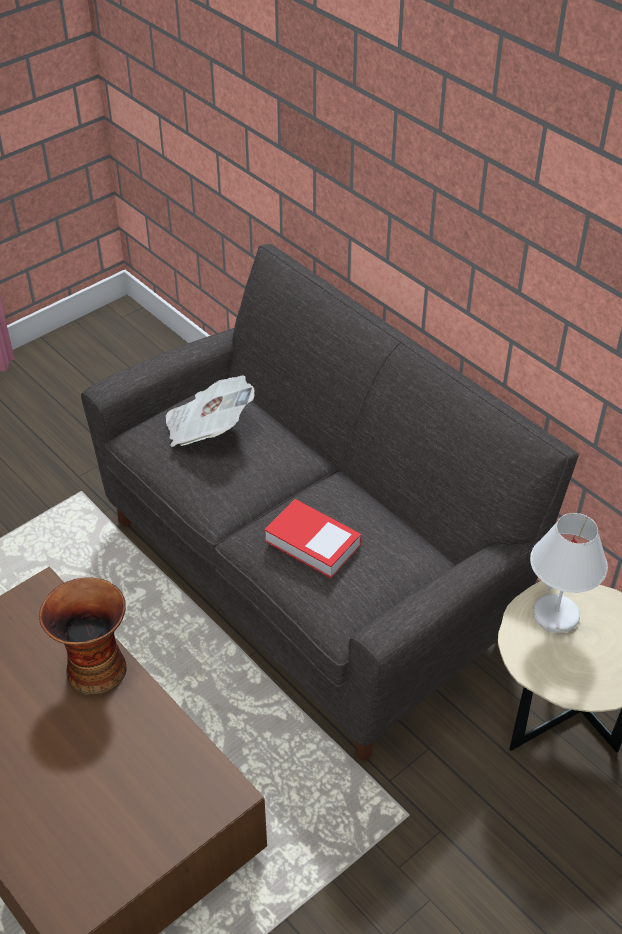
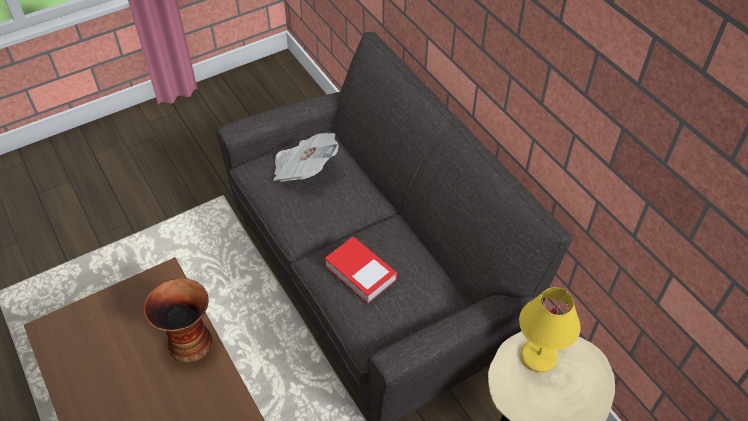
camera: 10 degrees right, 5 degrees up
(555, 616) = (537, 357): white table lamp -> yellow table lamp

